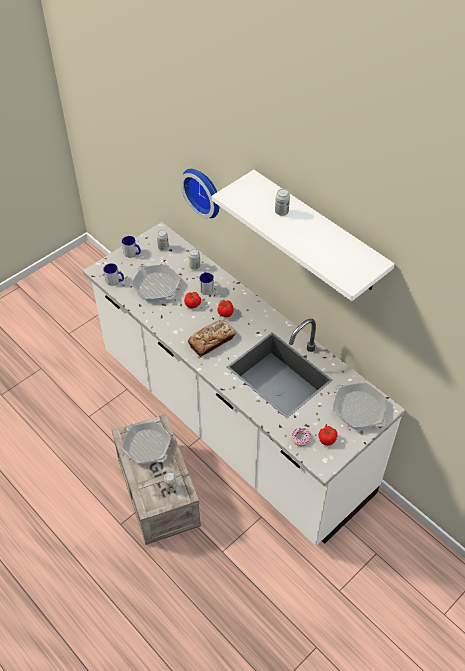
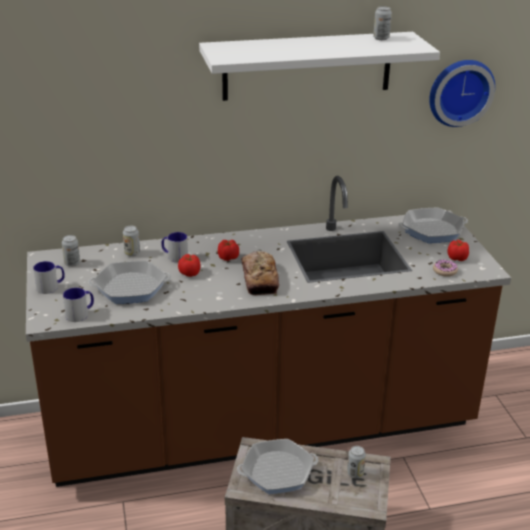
camera: 60 degrees left, 20 degrees down
(204, 191) = (108, 140): wall clock -> wall clock (459, 91)
(232, 423) = (262, 428): white counter -> brown counter
(281, 212) = (285, 47): can -> can (381, 38)

